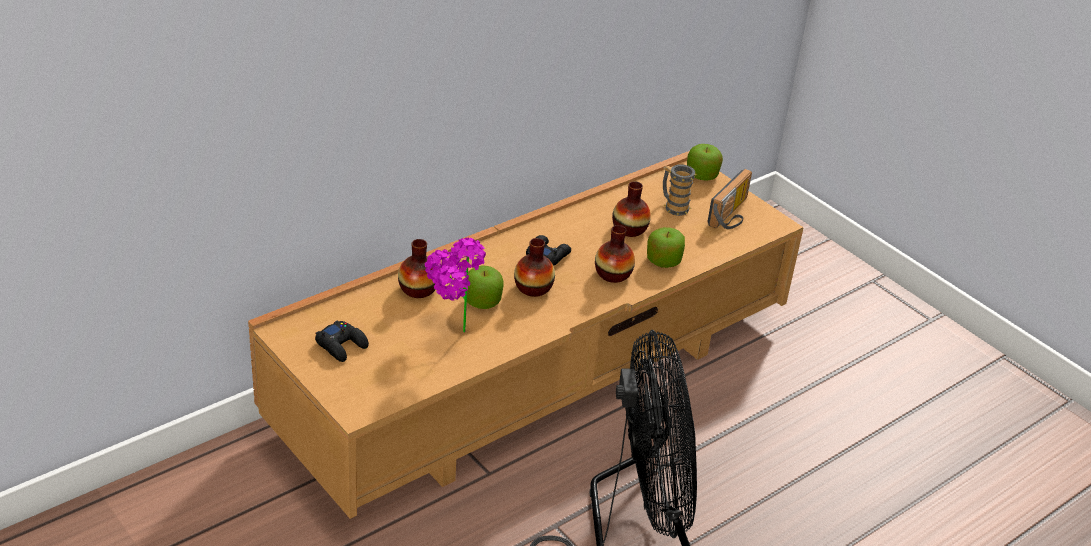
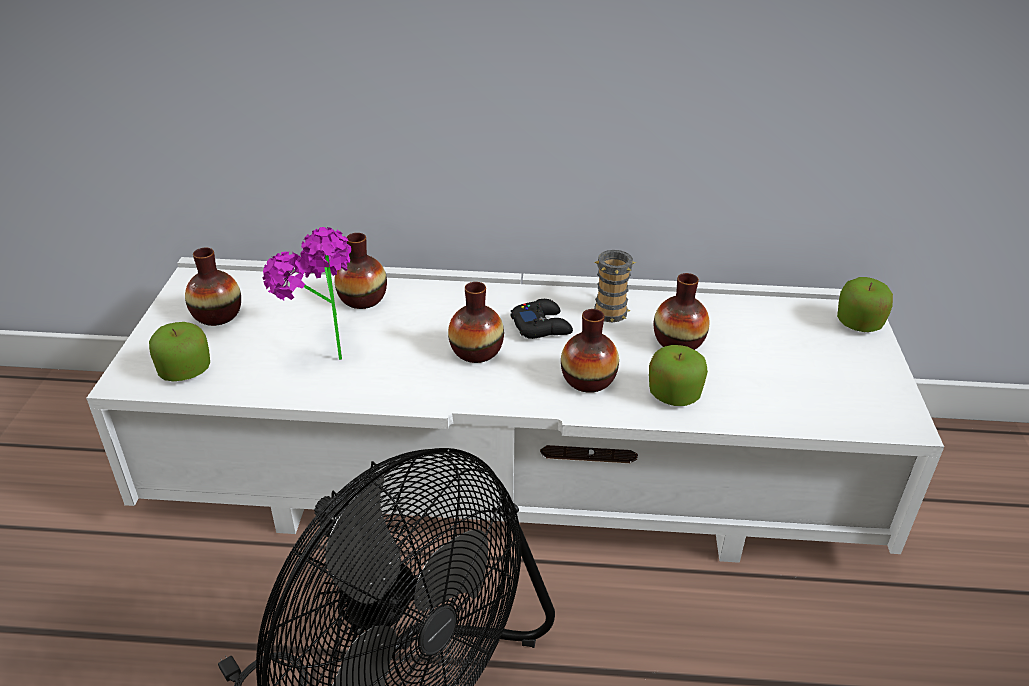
camera: 45 degrees right, 0 degrees up
(342, 345) = (217, 315): black game controller -> vase
(483, 301) = (405, 339): apple -> apple (185, 371)
(536, 372) = (514, 470): brown tv stand -> white tv stand
(673, 206) = (771, 341): mug -> mug (610, 308)
(732, 215) = (845, 385): radio -> none

